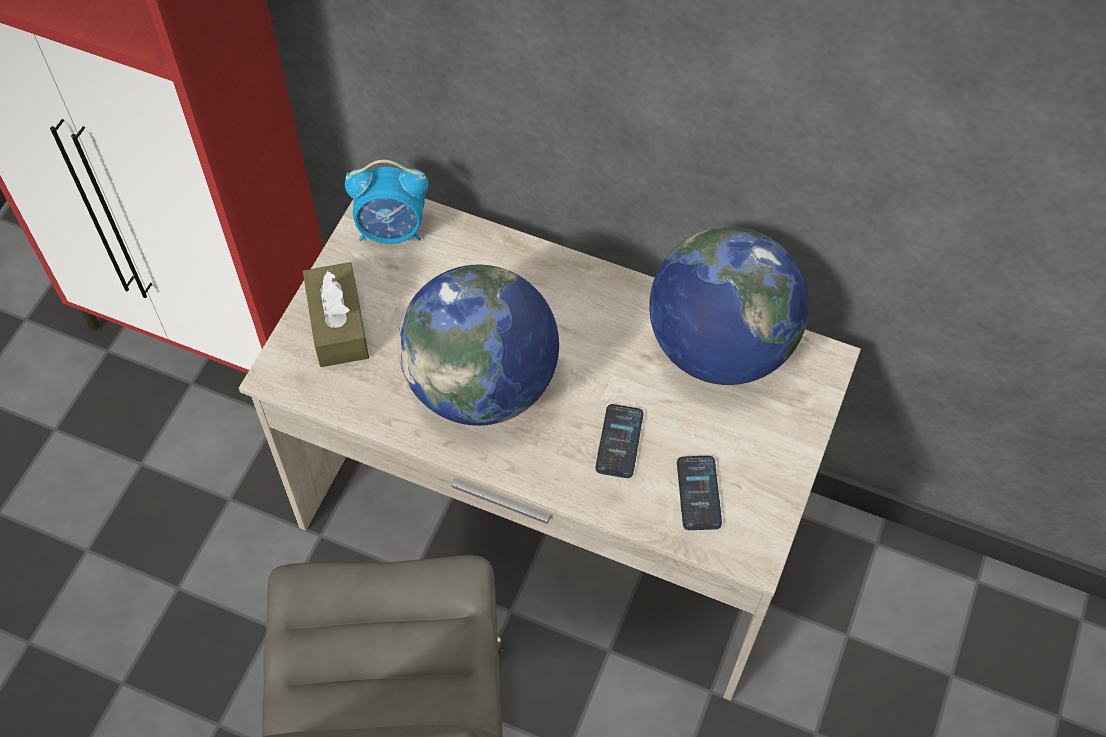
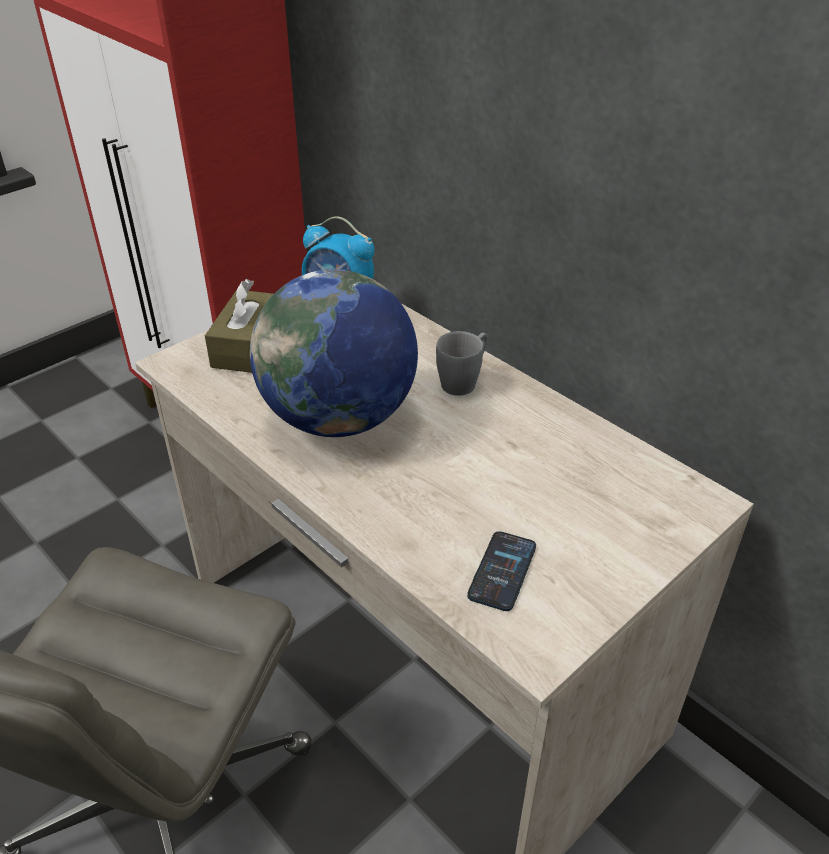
camera: 25 degrees right, 20 degrees down
(569, 296) = (464, 381): none -> grey mug
(619, 441) = (443, 500): phone -> none
(719, 346) = (592, 457): globe -> none

